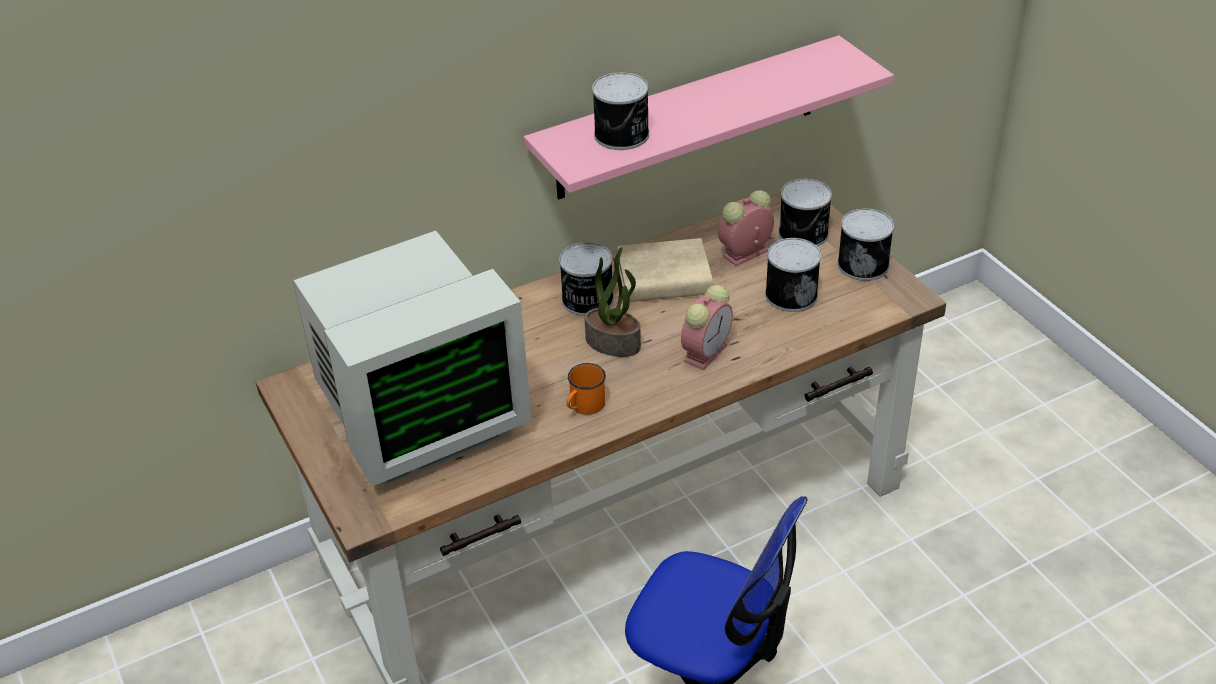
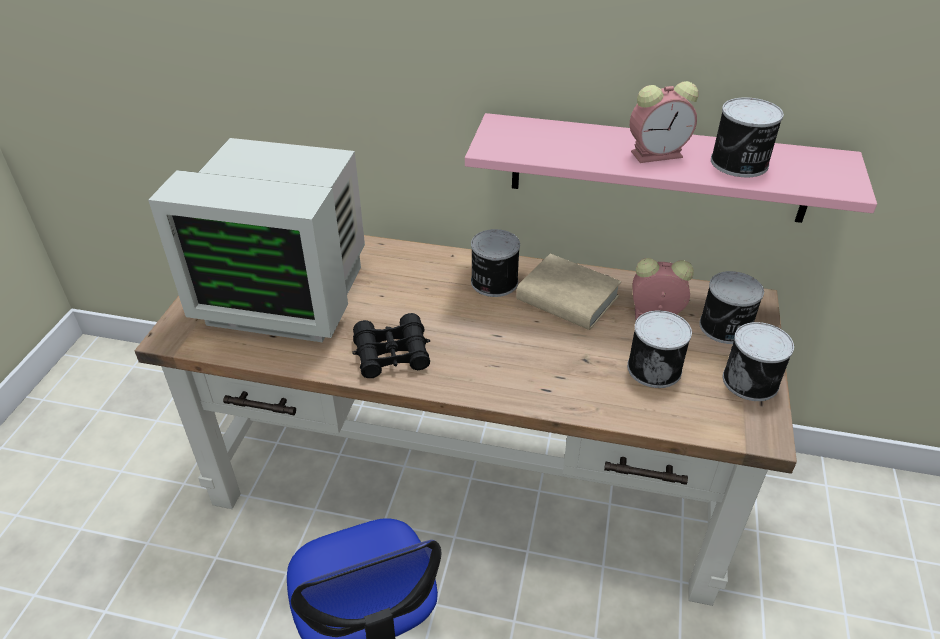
camera: 40 degrees right, 0 degrees up
(584, 406) = (392, 354): orange mug -> black binoculars
(614, 342) = (472, 322): potted plant -> none
(623, 135) = (556, 143): can -> can (740, 163)
(706, 351) = (529, 370): alarm clock -> alarm clock (658, 154)

